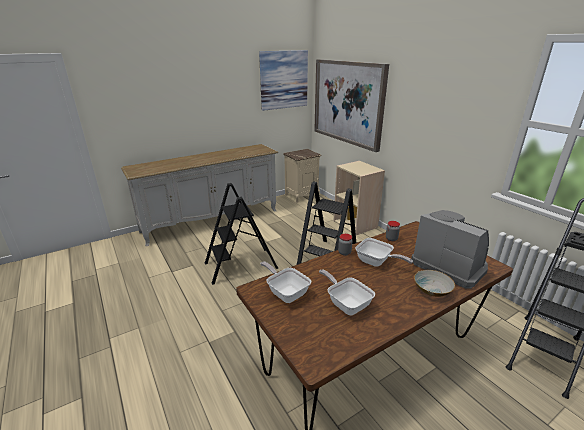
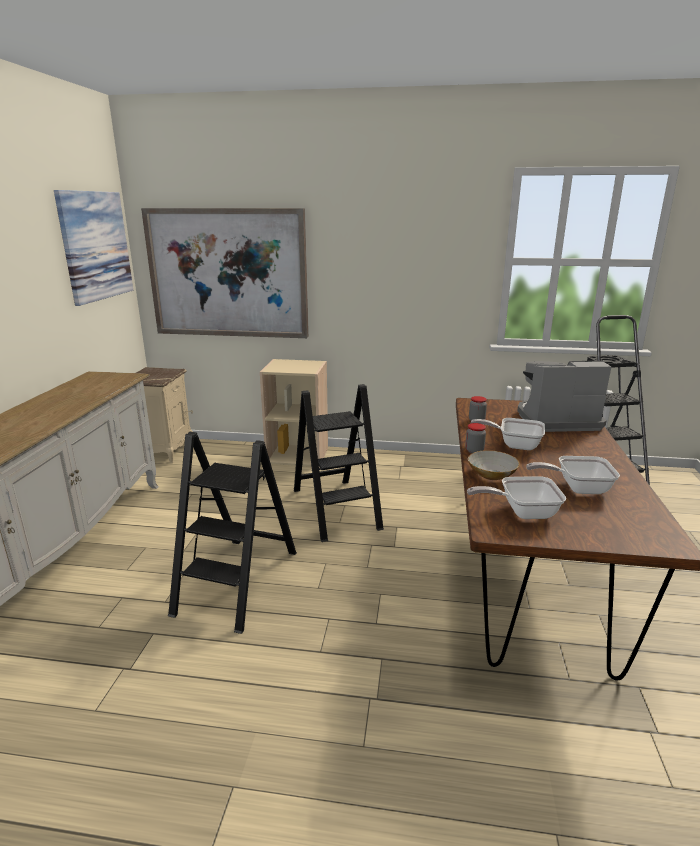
camera: 50 degrees left, 5 degrees down
(376, 262) = (514, 444): frying pan -> frying pan turned 150 degrees counterclockwise
(431, 290) = (590, 443): bowl -> bowl (491, 475)

